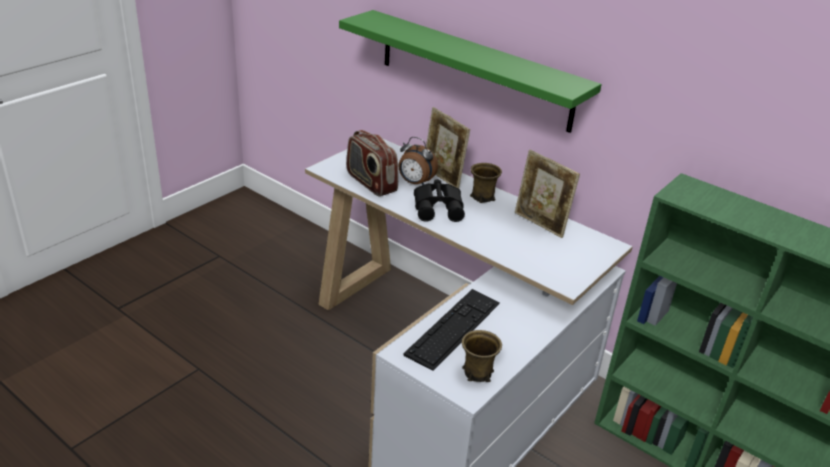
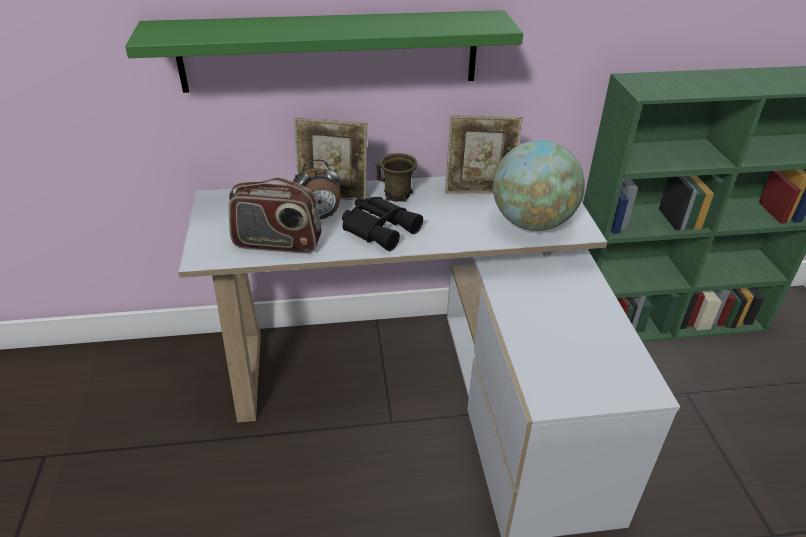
camera: 45 degrees left, 5 degrees up
(453, 328) = (542, 339): keyboard -> none
(477, 373) = (622, 365): brown mug -> none
(541, 259) = (532, 222): none -> globe

